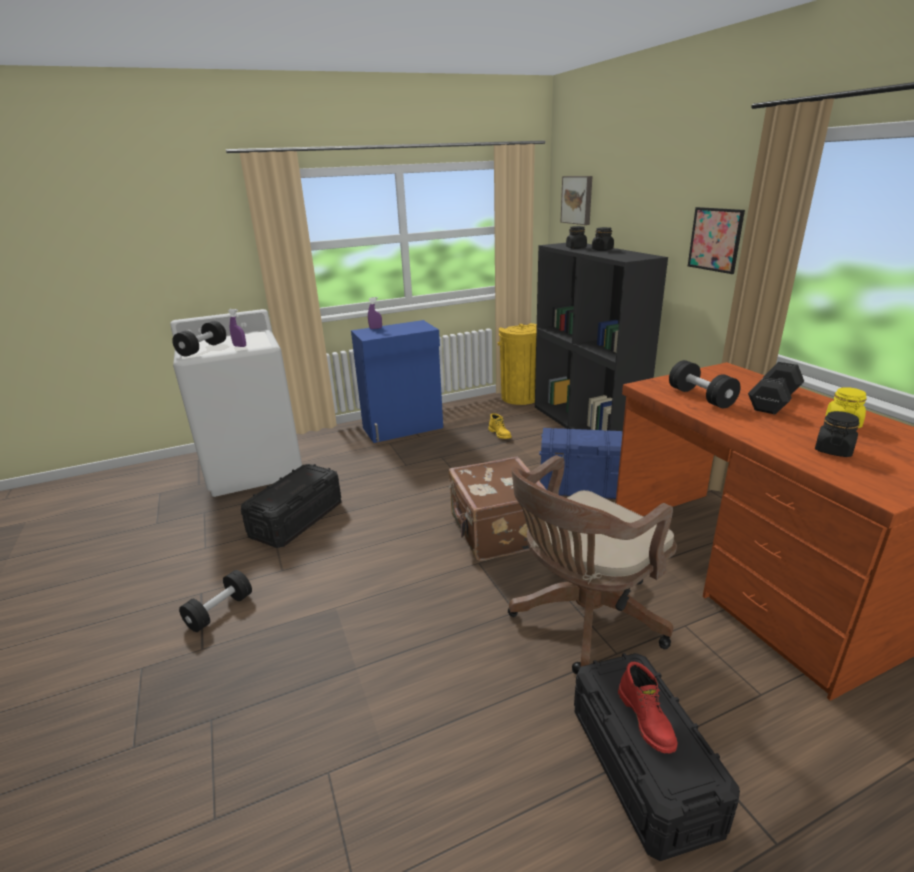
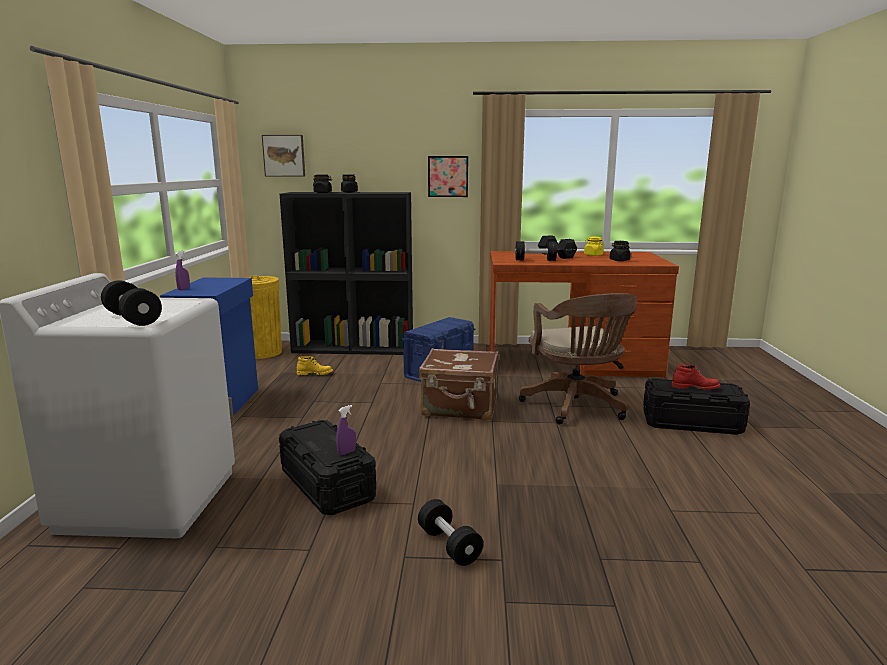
camera: 65 degrees left, 10 degrees down
(240, 346) = (170, 307): purple spray bottle -> purple spray bottle (347, 452)

